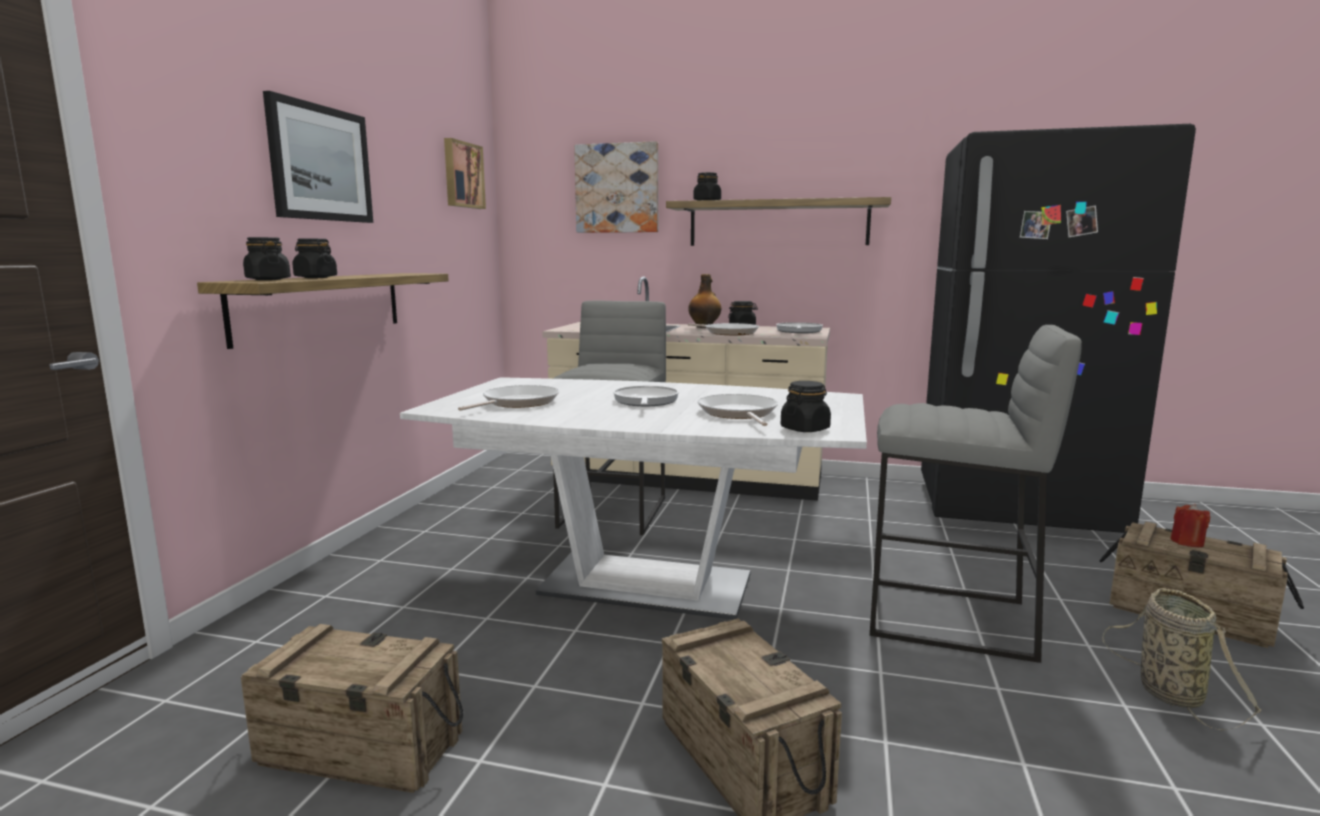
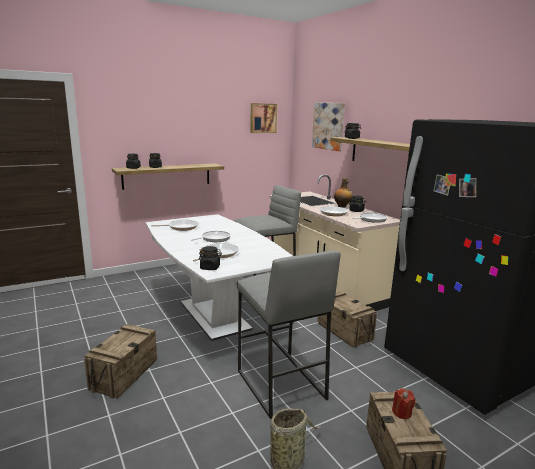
camera: 45 degrees right, 5 degrees up
(320, 163) = (171, 123): picture -> none
(359, 750) = (75, 320): crate -> crate (344, 331)

